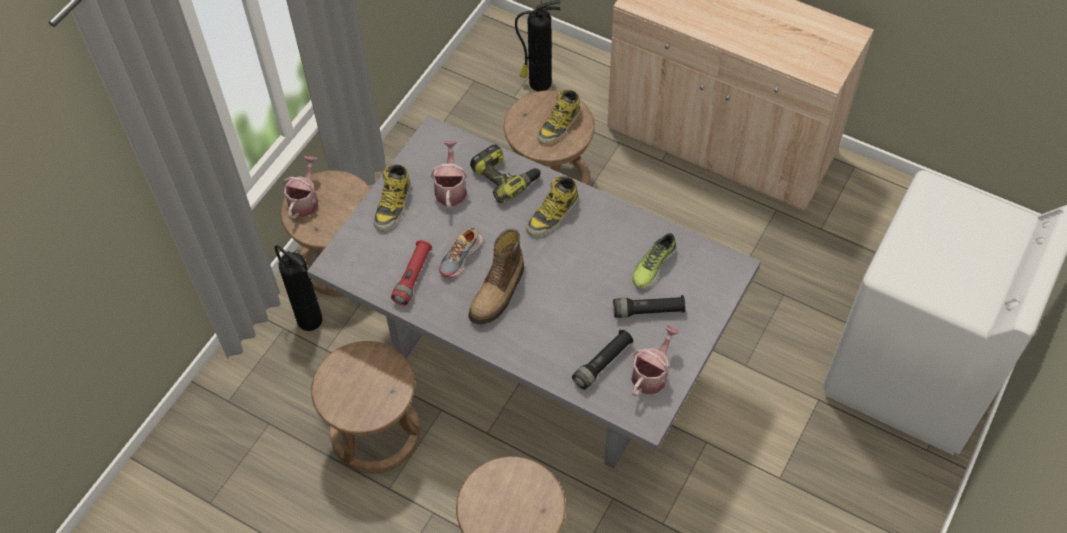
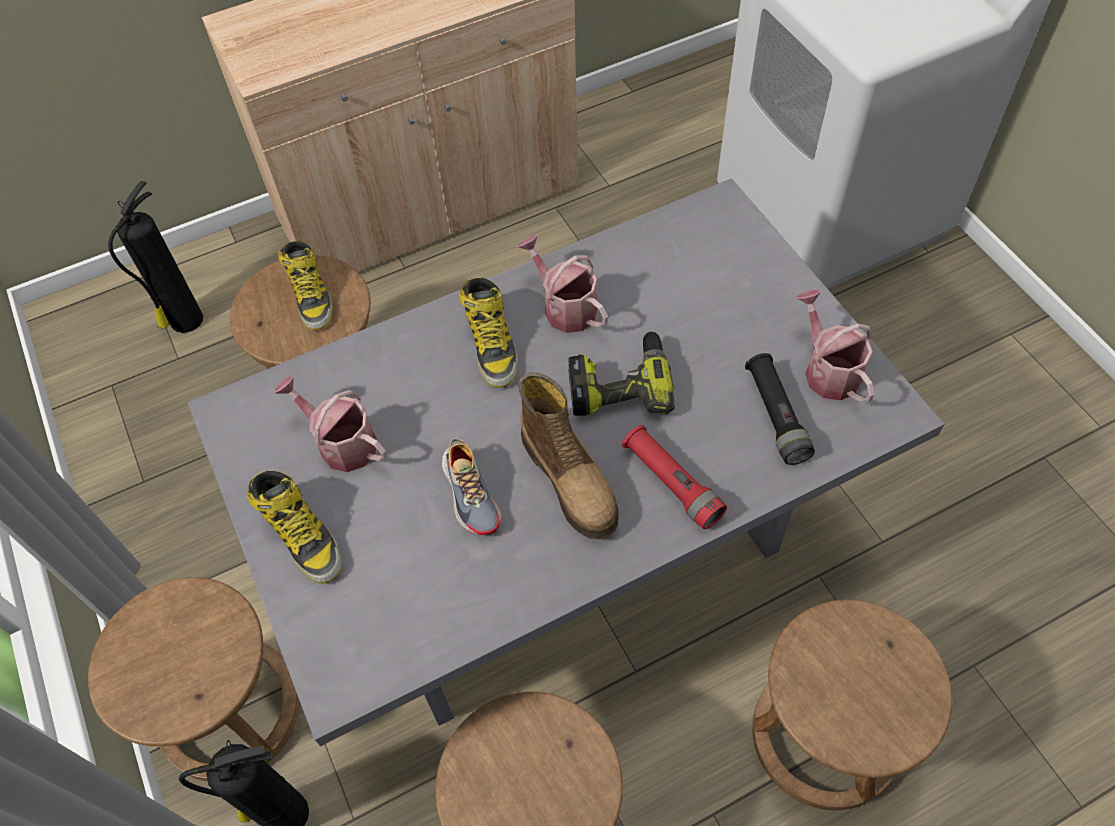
camera: 55 degrees left, 0 degrees up
(305, 200) = (132, 683): watering can -> watering can (565, 307)
(413, 277) = (455, 579): red flashlight -> red flashlight (672, 483)
(505, 177) = (383, 366): power drill -> power drill (620, 384)
(648, 311) = (726, 322): black flashlight -> none
(652, 265) = (659, 281): shoe -> none

